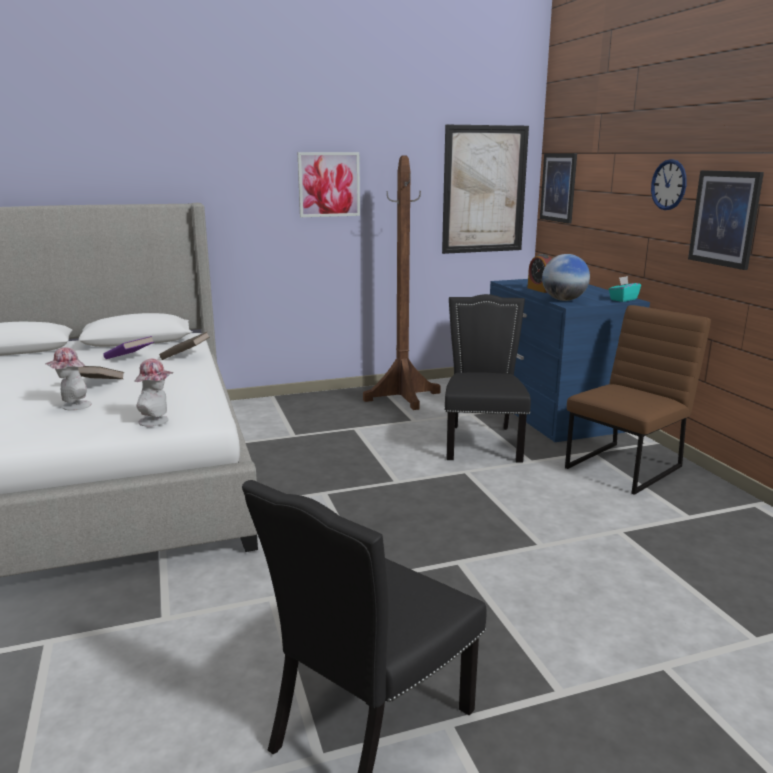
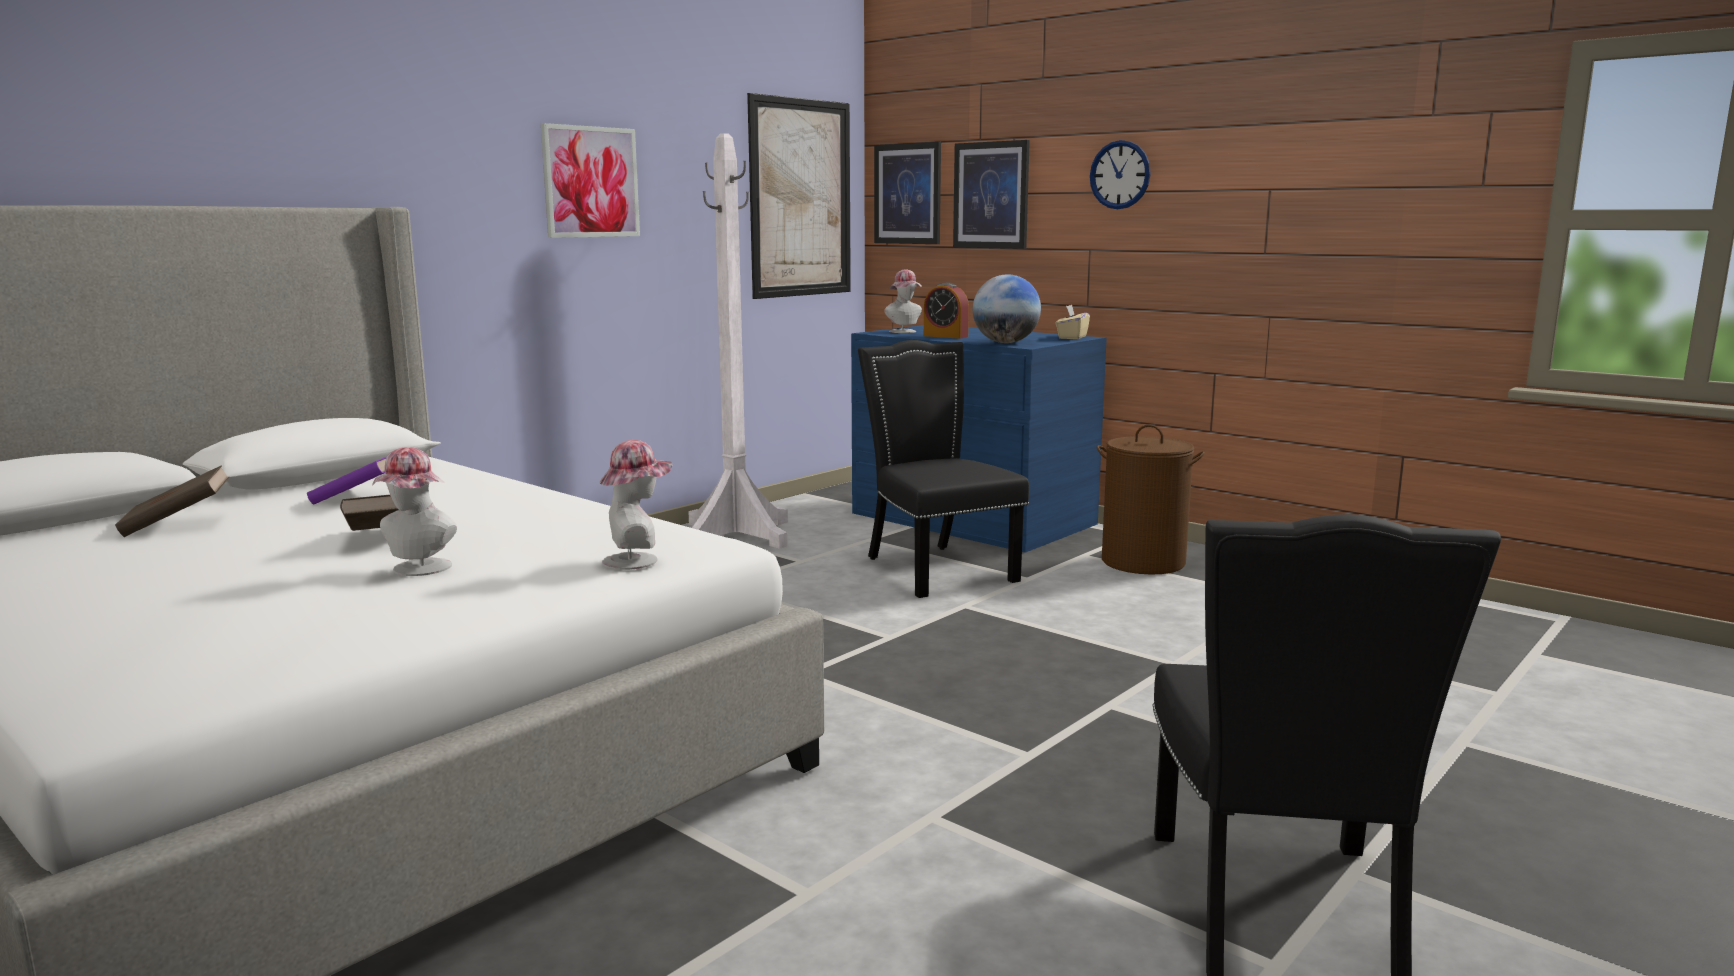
camera: 30 degrees left, 5 degrees down
(185, 356) = (473, 482): brown book -> brown book (177, 524)
(402, 396) = (736, 534): brown clothes rack -> white clothes rack
(525, 283) = (904, 332): none -> hat
(623, 299) = (1071, 337): turquoise tissue box -> beige tissue box
(626, 466) = (1143, 562): brown chair -> brown laundry basket
(724, 218) = (1220, 211): picture -> picture (991, 195)

